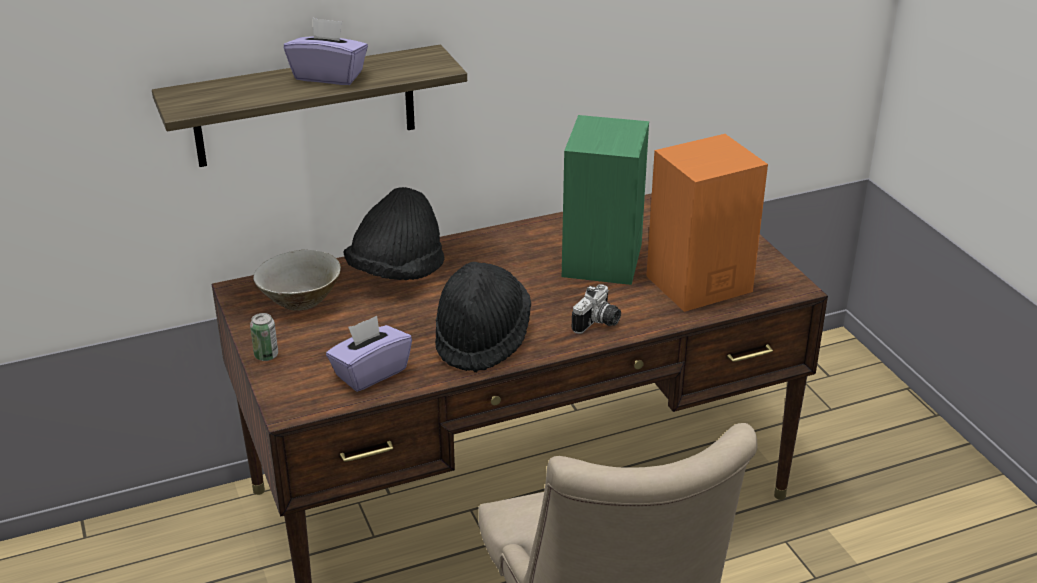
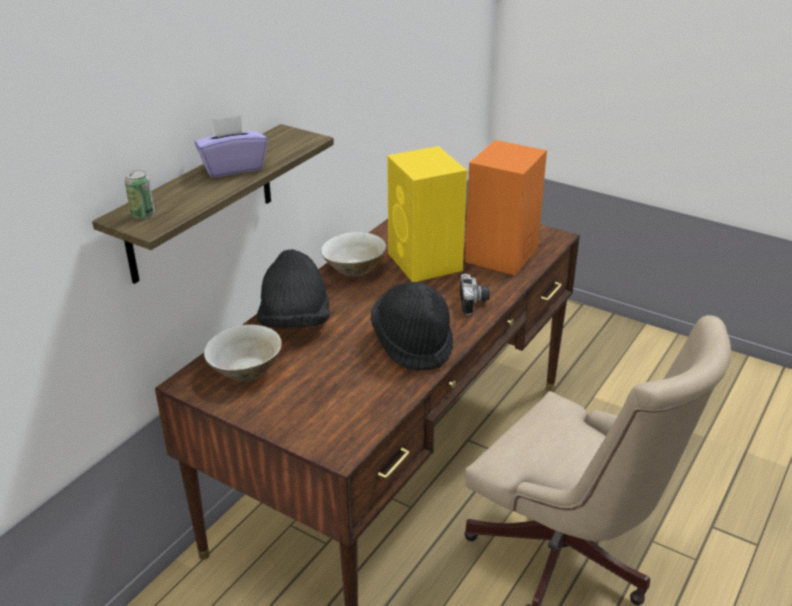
camera: 35 degrees left, 0 degrees up
(266, 355) = (272, 422): can -> can (143, 214)
(370, 372) = (366, 400): purple tissue box -> none
(519, 241) = (354, 269): none -> beige bowl
(602, 261) = (425, 263): green speaker -> yellow speaker

